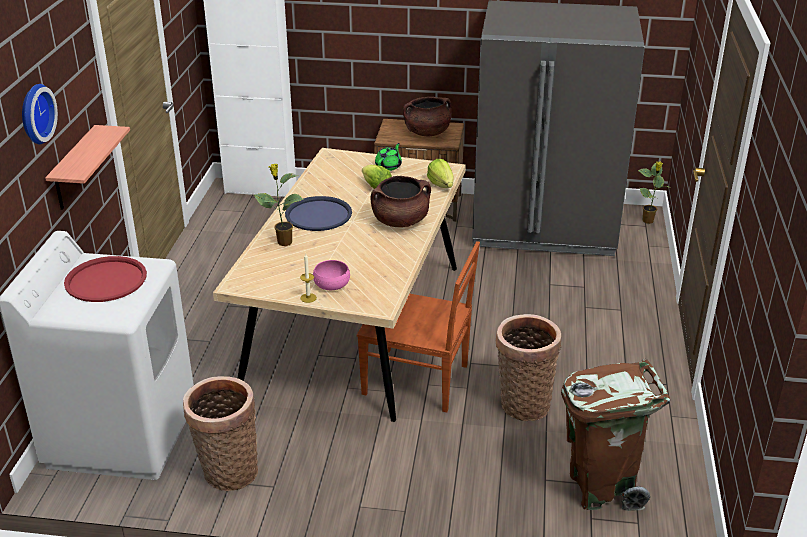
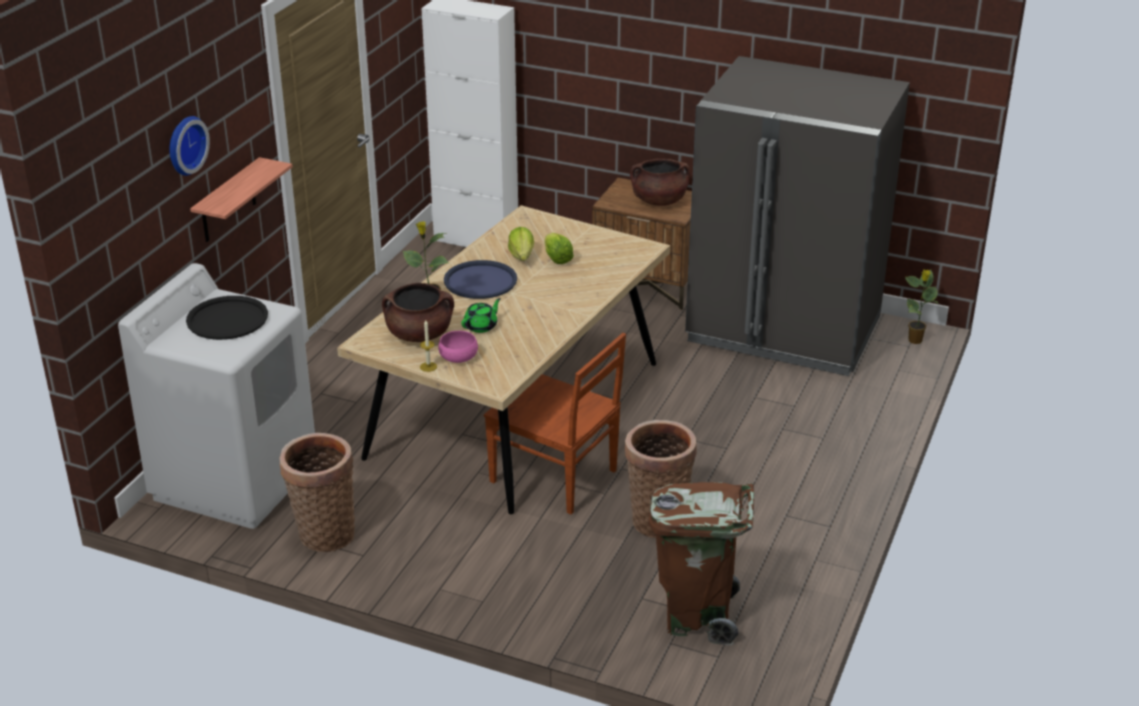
camera: 15 degrees right, 0 degrees up
(106, 280) = (227, 319): red tray -> black tray
(388, 166) = (583, 236): green teapot -> green teapot (481, 326)
(400, 221) = (563, 300): brown cooking pot -> brown cooking pot (419, 335)
(441, 185) = (630, 265): lettuce -> lettuce (522, 256)

